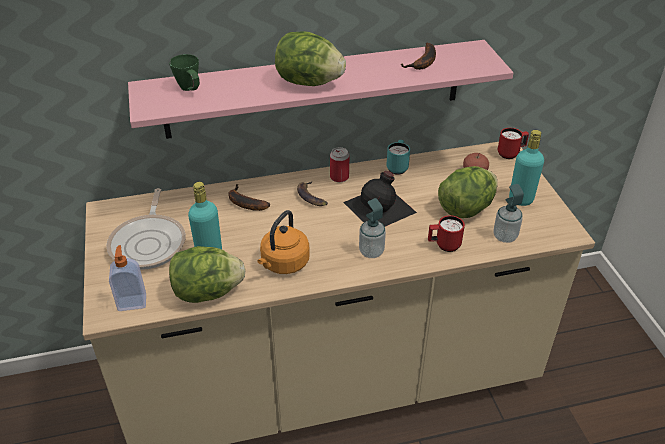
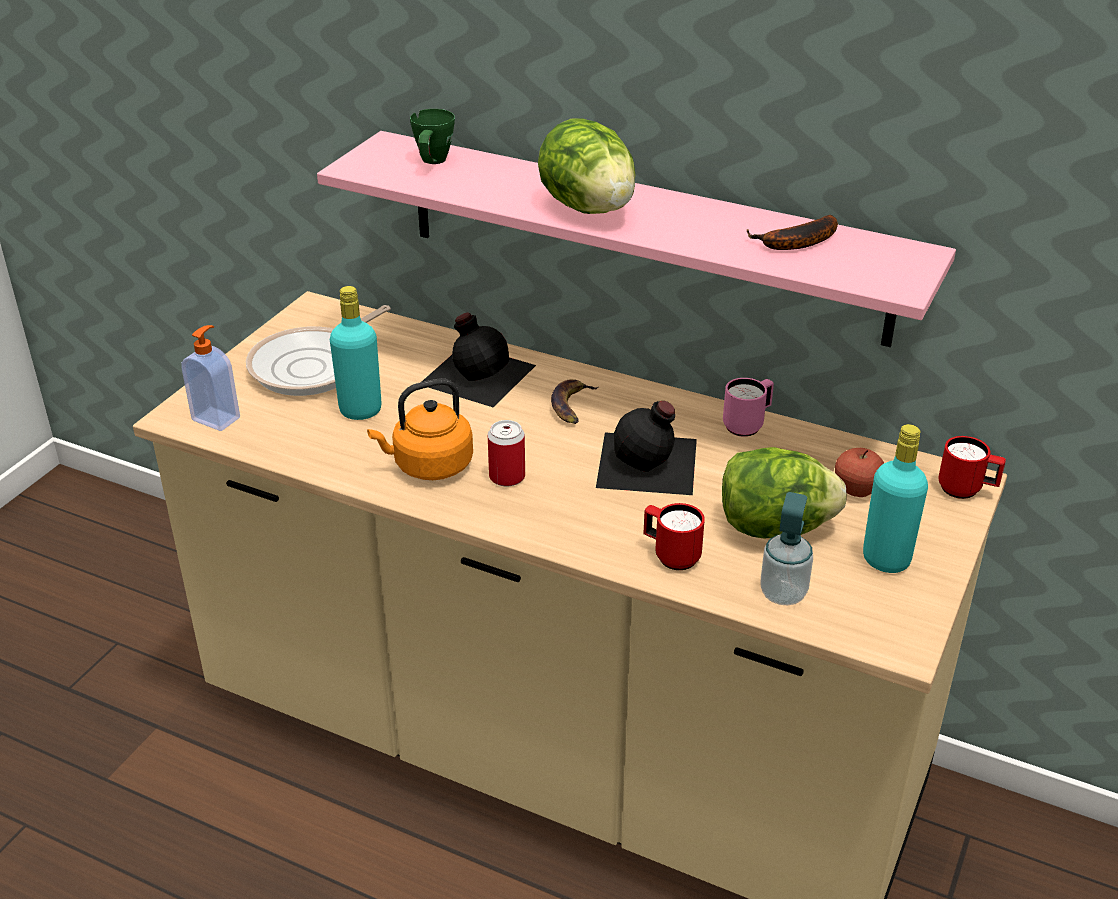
camera: 40 degrees right, 5 degrees down
(207, 292) = (304, 450): lettuce -> none
(244, 203) = (477, 373): banana -> black bottle
(339, 177) = (643, 400): can -> can (507, 477)
(371, 252) = (558, 510): soap dispenser -> none
(397, 167) = (747, 425): turquoise mug -> pink mug

